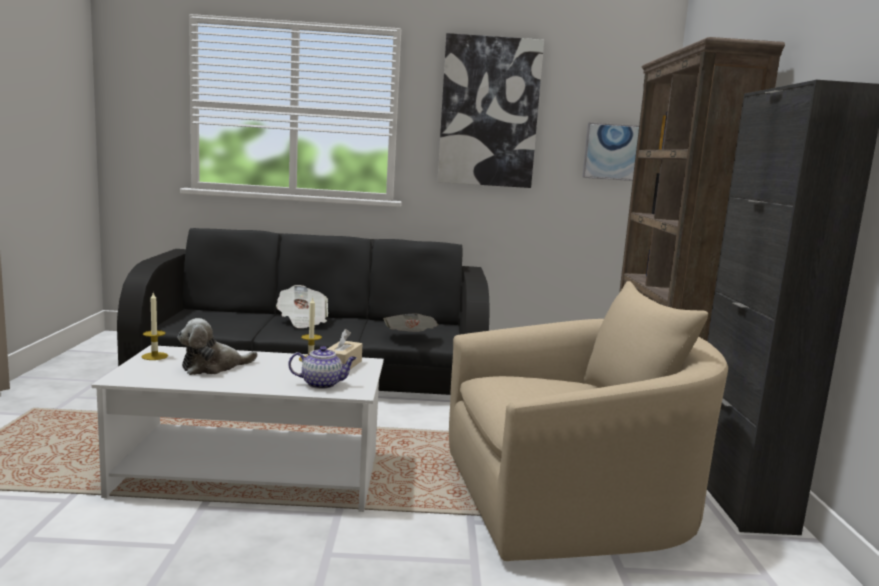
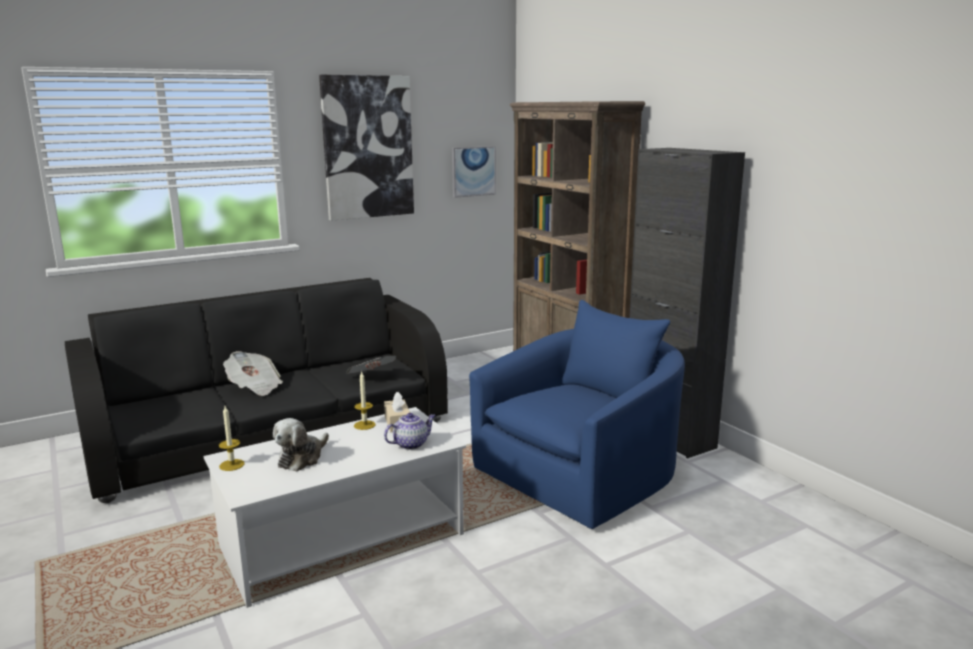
camera: 30 degrees left, 5 degrees up
(571, 502) = (582, 475): beige armchair -> blue armchair

